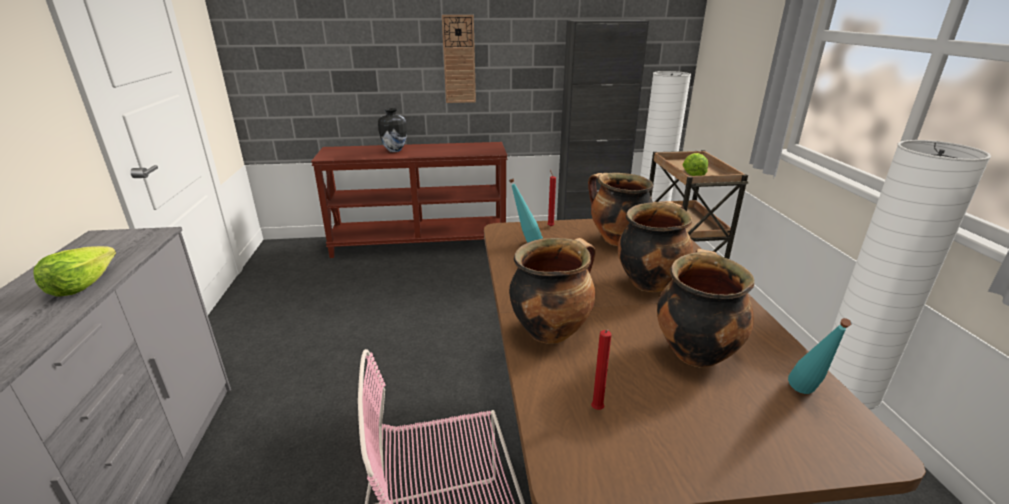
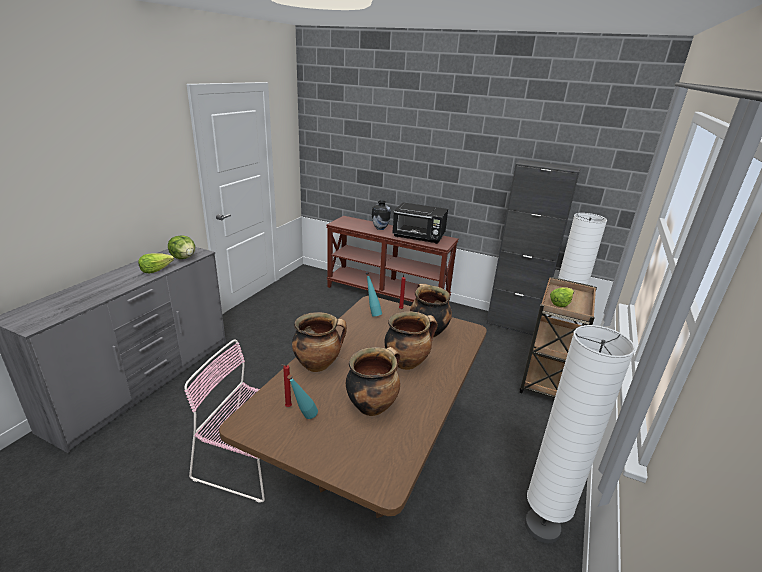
camera: 30 degrees right, 0 degrees up
(124, 250) = (184, 257): none -> lettuce
(456, 149) = (419, 237): none -> black microwave
(459, 60) = (437, 175): wall clock -> none
(805, 396) = (393, 451): turquoise bottle -> turquoise bottle (303, 418)

